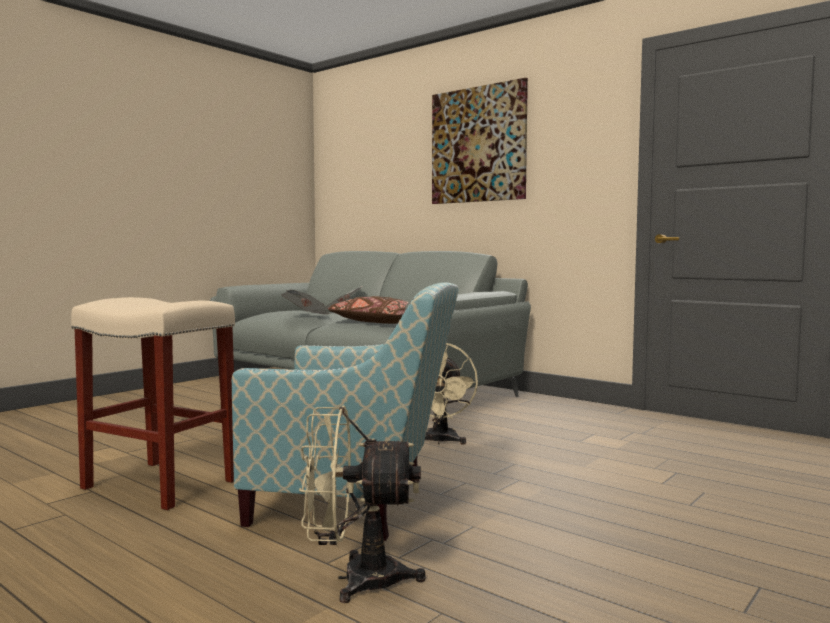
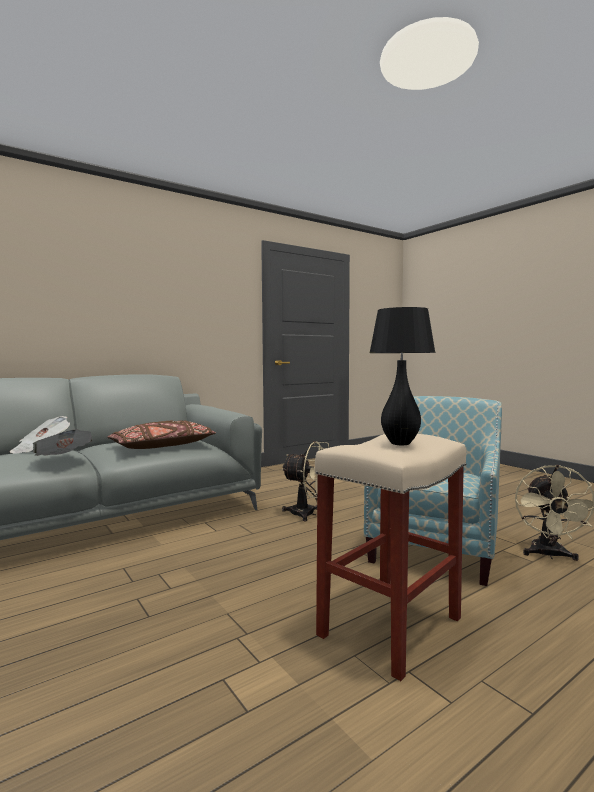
camera: 75 degrees left, 0 degrees up
(150, 302) = (400, 443): none -> black table lamp
(478, 145) = (141, 282): picture -> none

